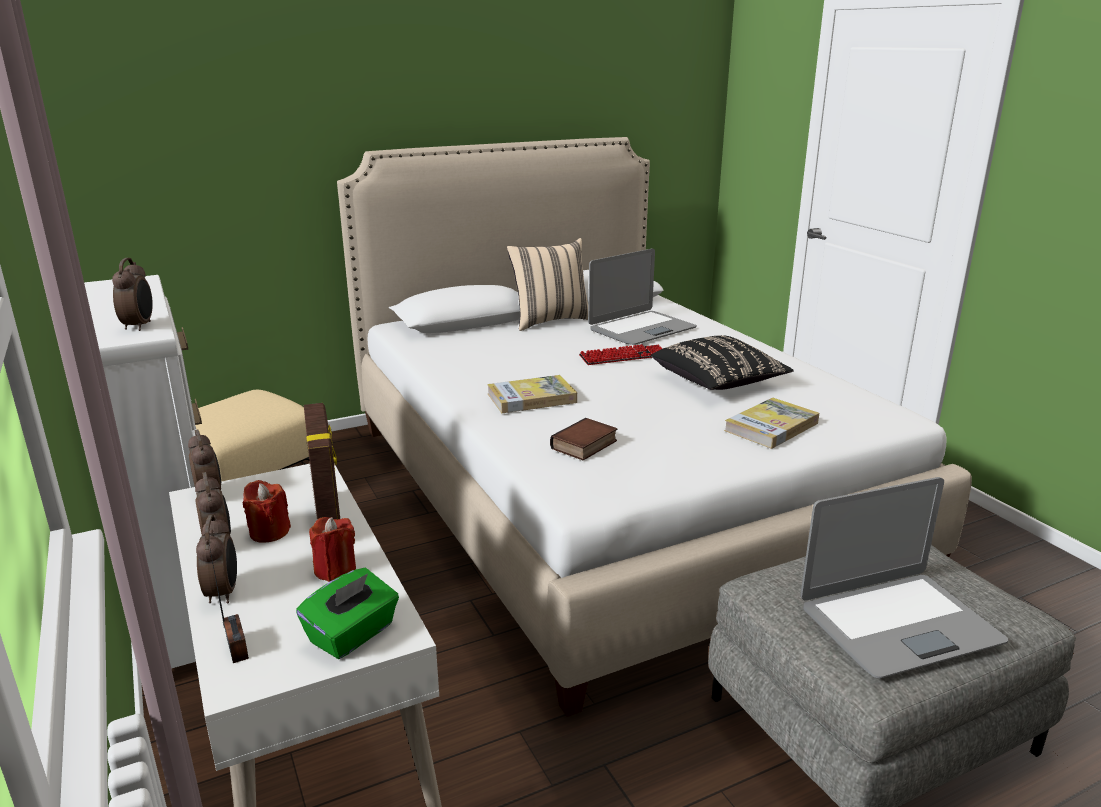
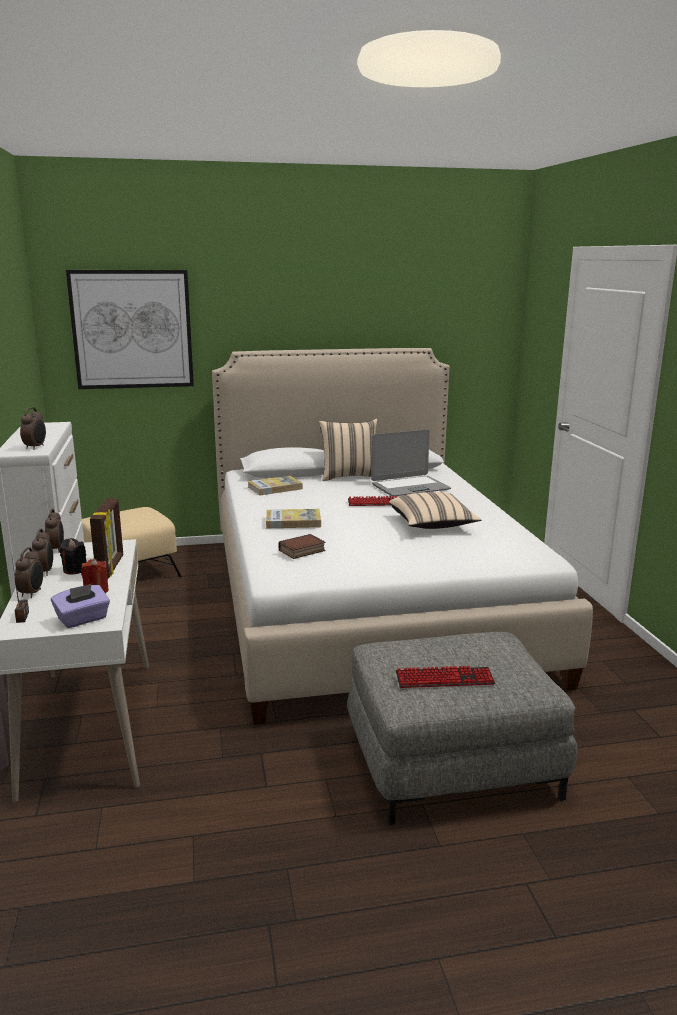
camera: 15 degrees right, 5 degrees down
(208, 122) = (132, 329): none -> picture
(269, 532) = (75, 570): red candle -> black candle
(352, 634) = (83, 619): green tissue box -> purple tissue box
(718, 382) = (432, 525): black pillow -> beige pillow
(771, 427) = (441, 554): book -> book (275, 488)
(898, 624) = (444, 679): laptop -> keyboard

